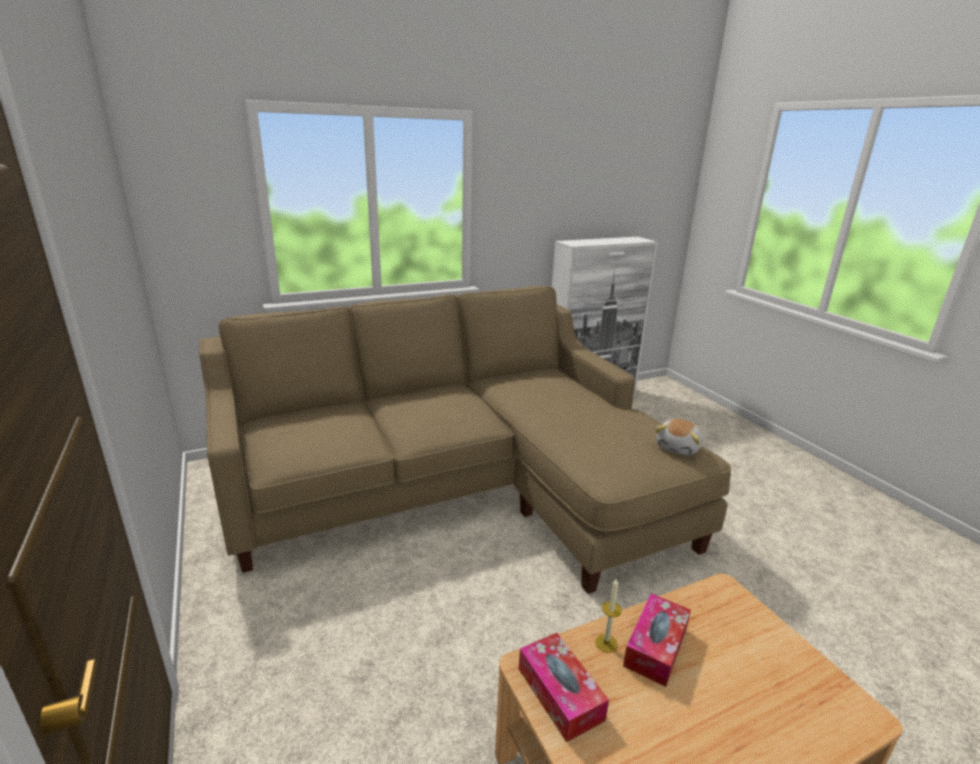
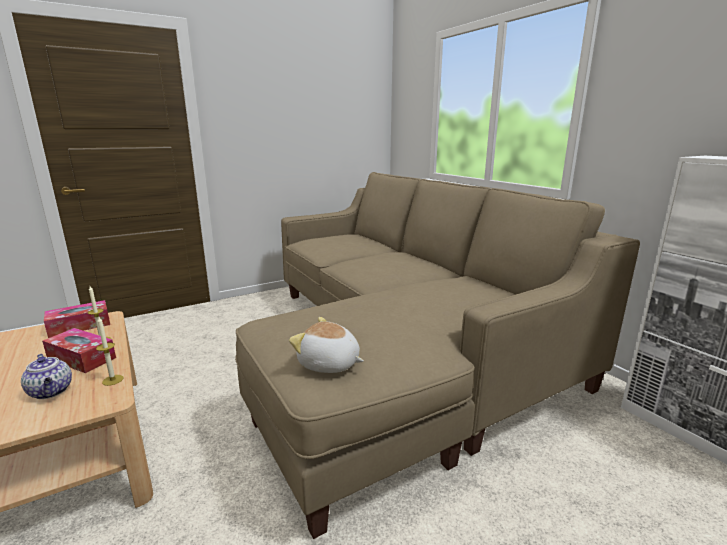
camera: 85 degrees right, 5 degrees down
(692, 599) = (112, 380): none -> candle
(729, 644) = (51, 392): none -> teapot

